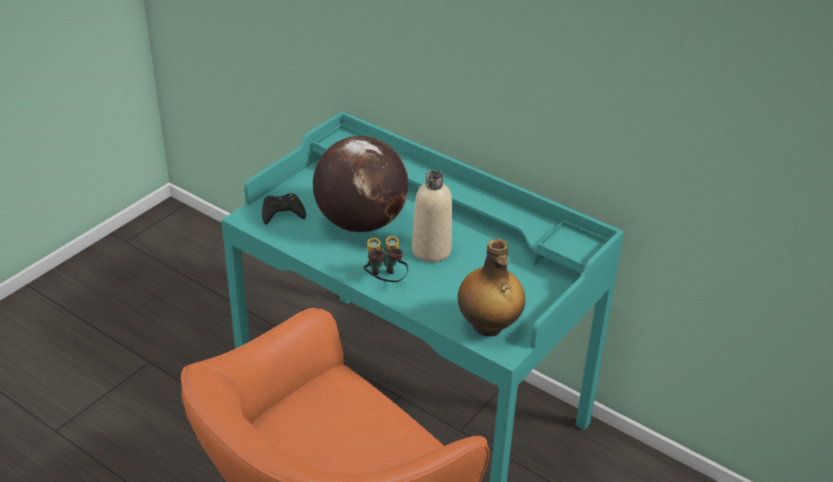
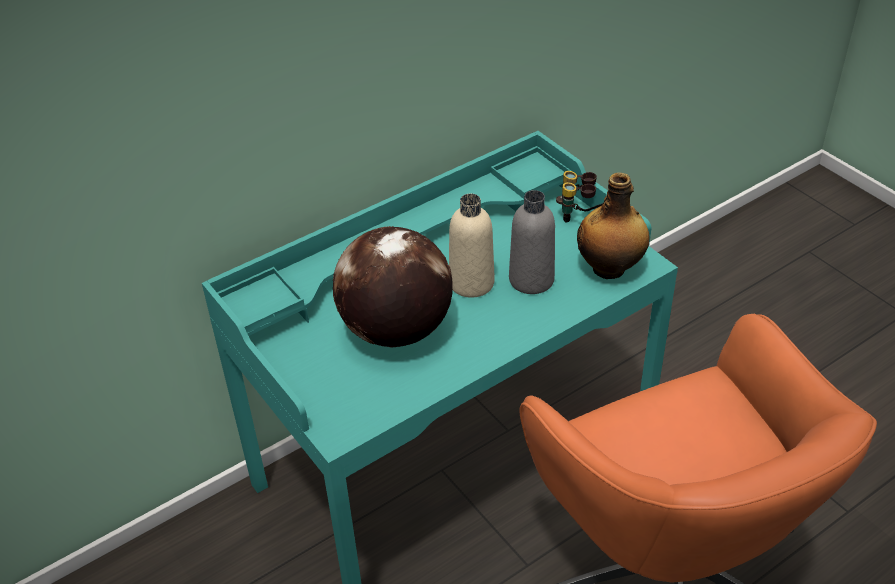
camera: 70 degrees left, 5 degrees up
(282, 213) = (343, 397): black game controller -> none
(384, 281) = (513, 330): binoculars -> binoculars (579, 216)
(450, 282) = (531, 279): none -> grey bottle

